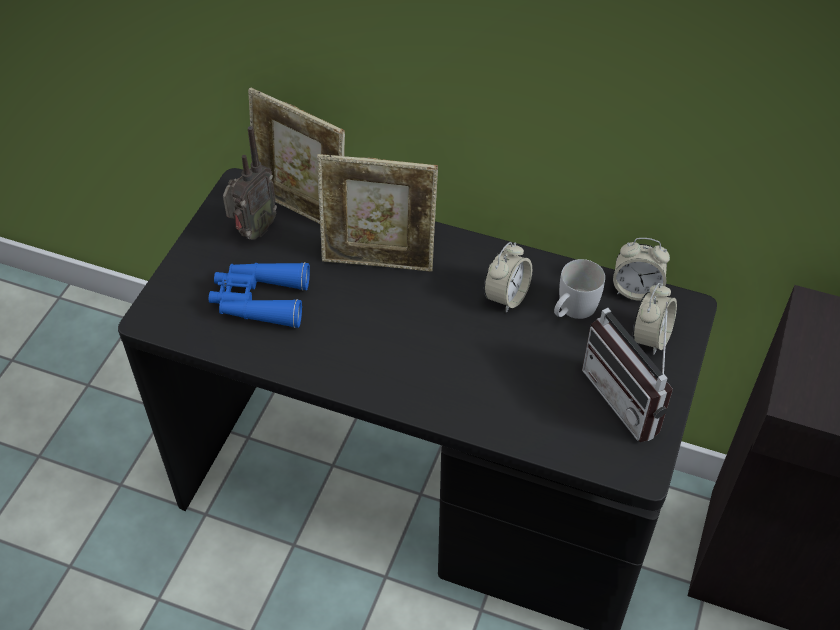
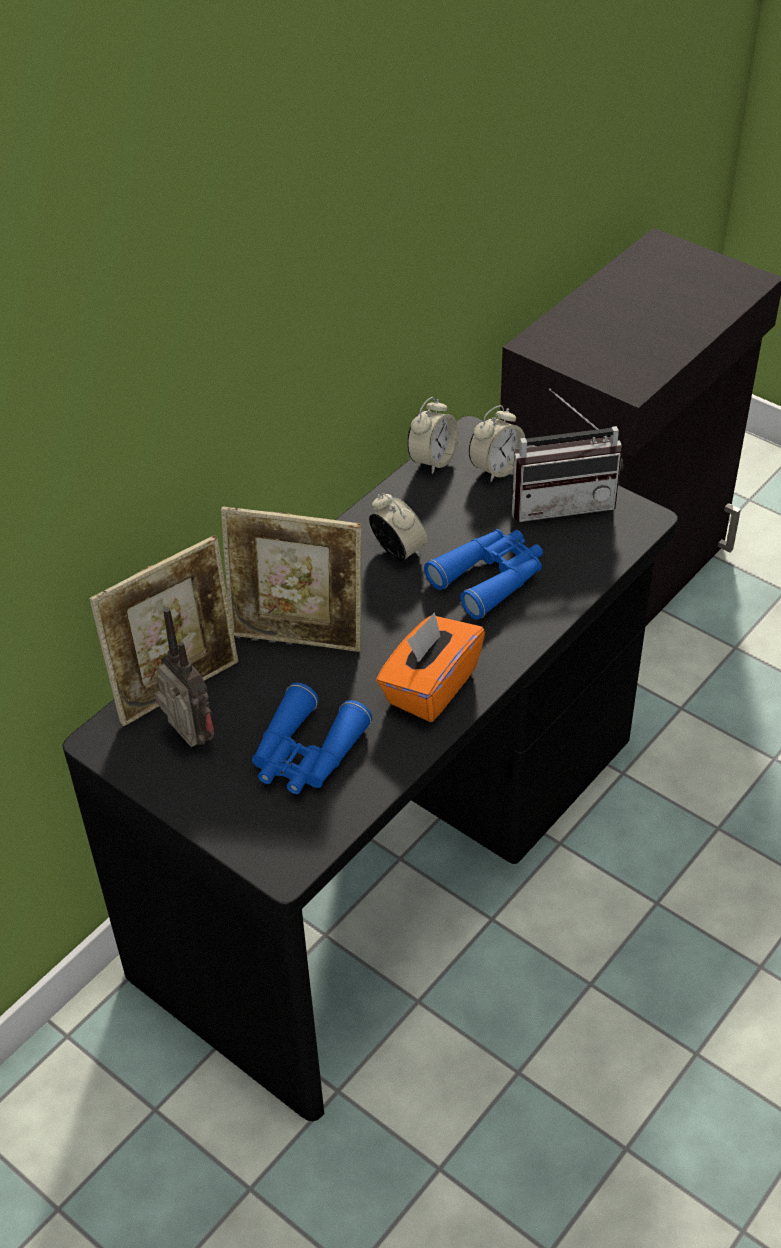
camera: 70 degrees left, 5 degrees down
(356, 358) = (430, 687): none -> orange tissue box
(379, 261) = (298, 638): picture frame -> picture frame turned 75 degrees clockwise
(502, 368) = (490, 578): none -> blue binoculars
(572, 310) = (438, 510): white mug -> none
(650, 338) = (496, 469): alarm clock -> alarm clock turned 90 degrees clockwise

